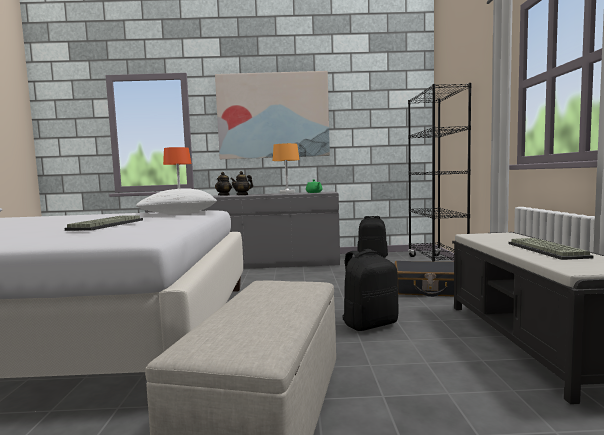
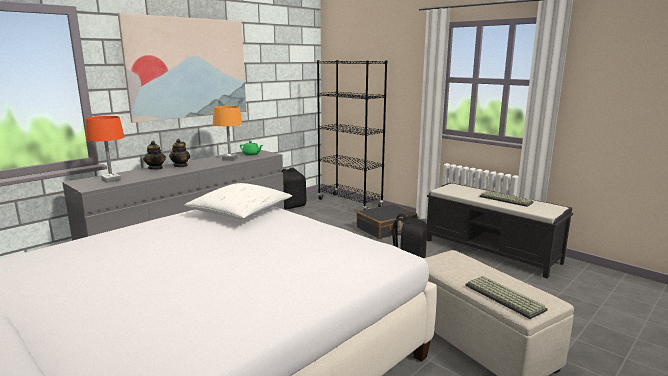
camera: 45 degrees left, 10 degrees up
(106, 224) = (297, 248): keyboard -> keyboard (502, 297)

